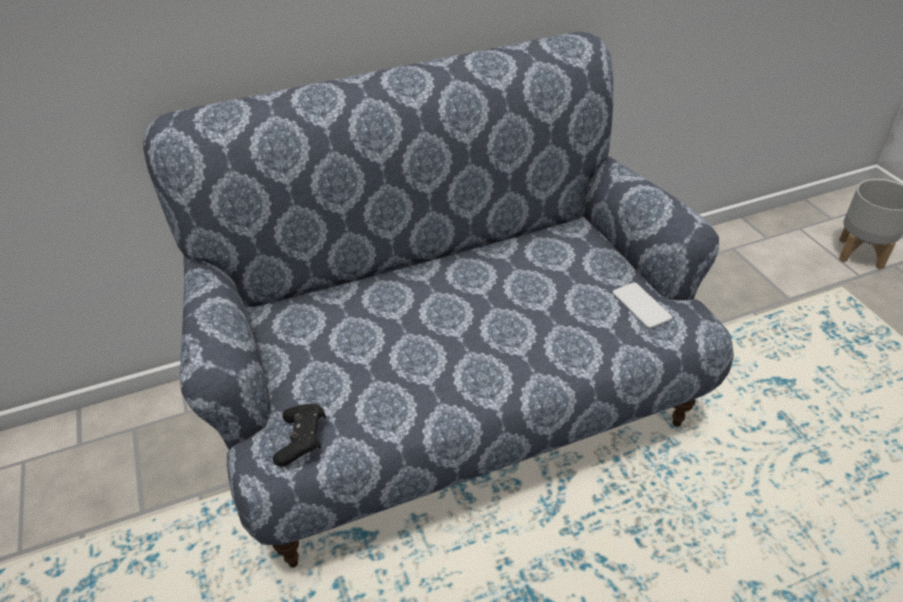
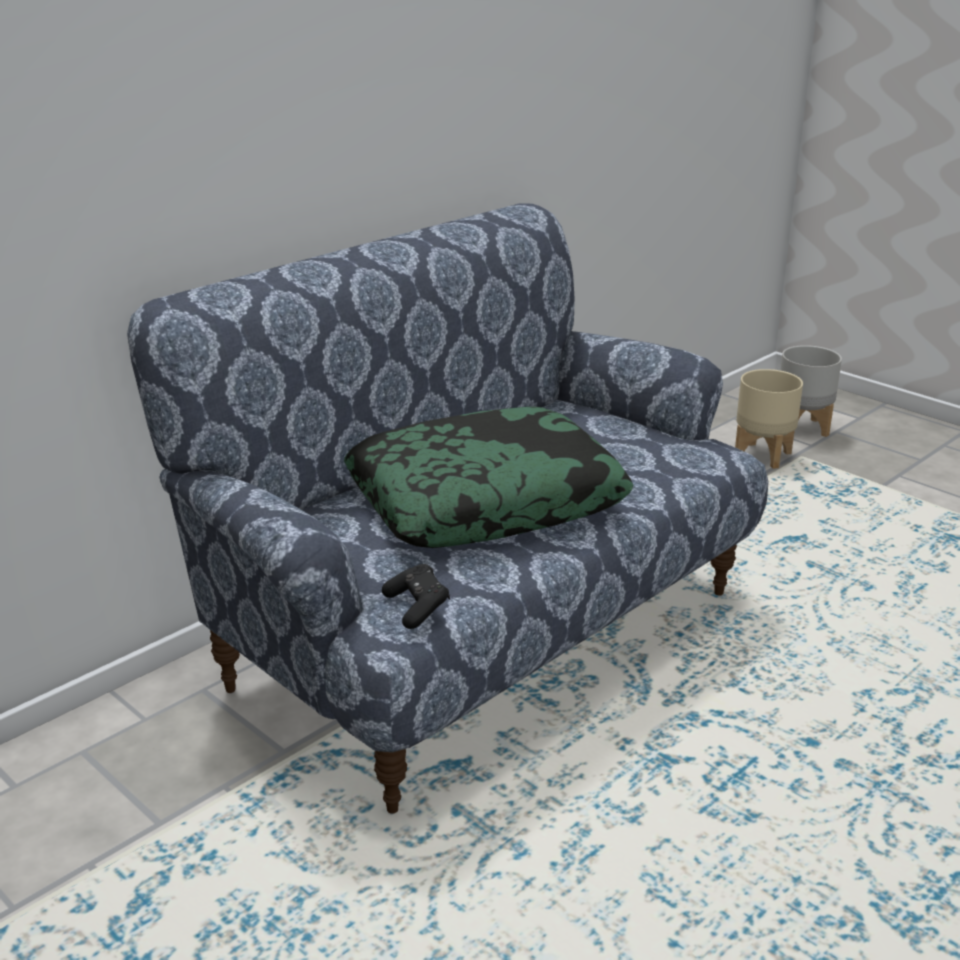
camera: 25 degrees left, 15 degrees down
(438, 328) = (485, 501): none -> pillow
(641, 306) = (670, 448): phone -> none
(805, 276) = (763, 455): none -> beige planter

